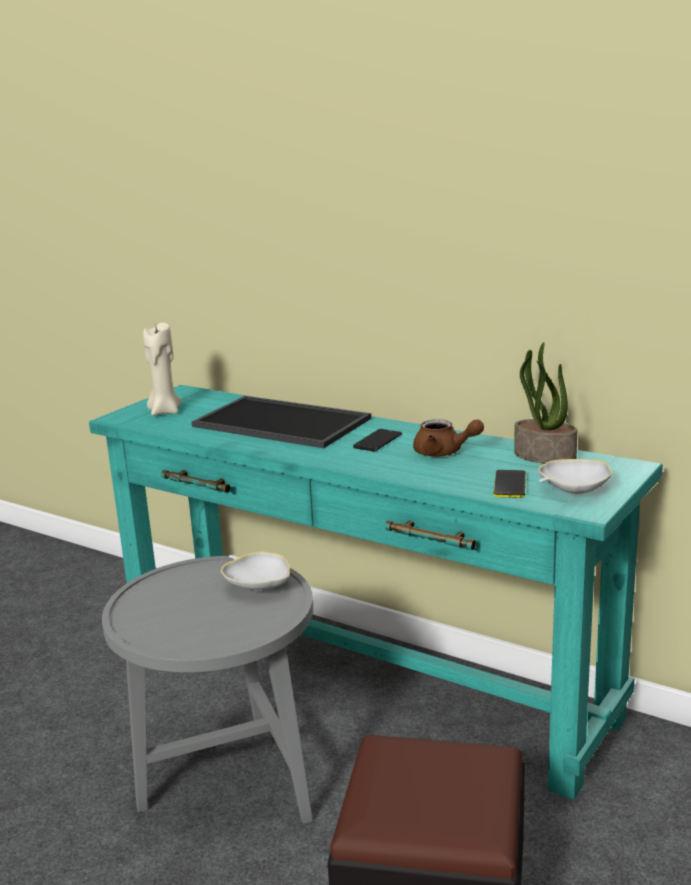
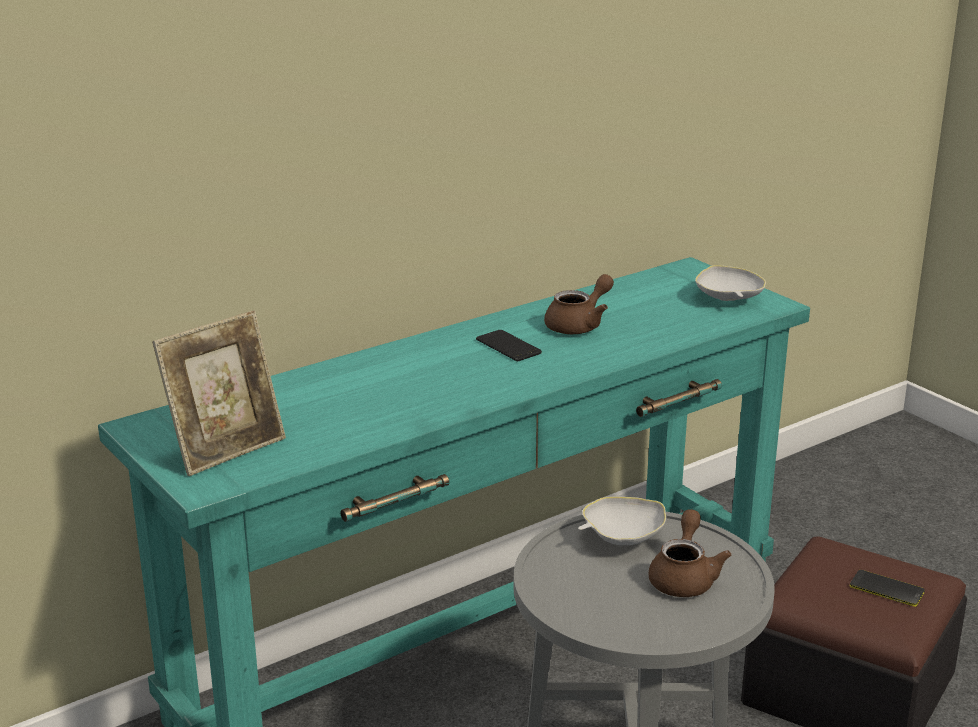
camera: 70 degrees left, 5 degrees up
(164, 412) = (226, 449): beige candle -> picture frame
(216, 620) = (684, 577): none -> brown teapot
(278, 423) = (378, 385): tray -> none
(509, 484) = (692, 317): phone -> phone (886, 589)
(543, 456) = (632, 290): potted plant -> none

